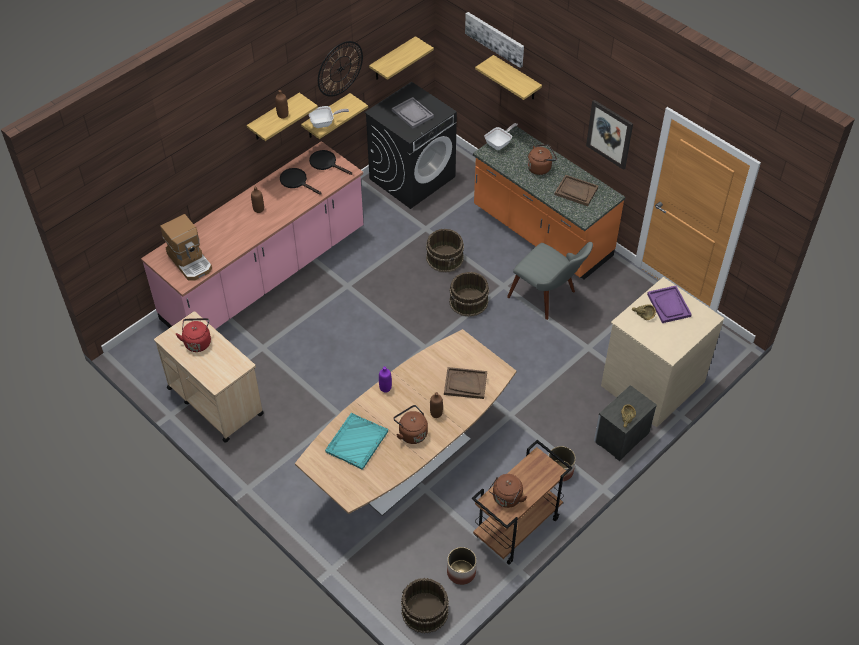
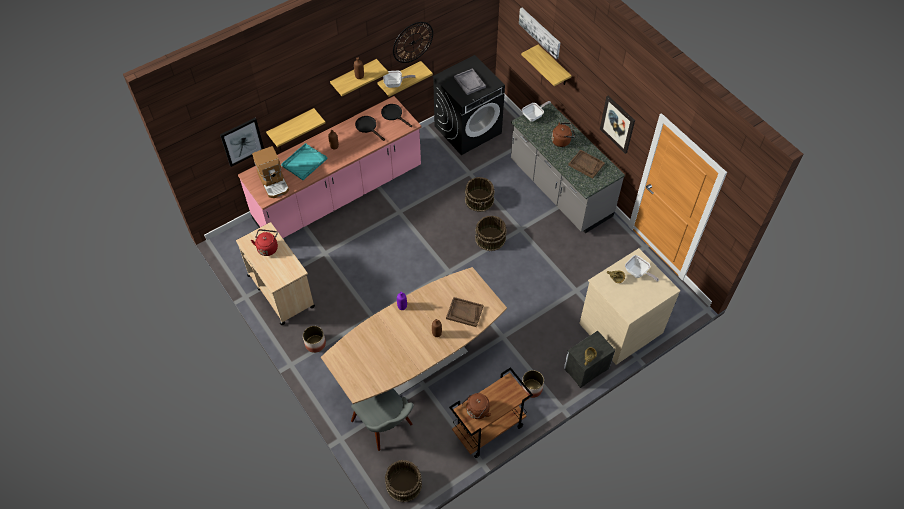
camera: 10 degrees right, 5 degrees up
(145, 213) = (242, 141): none -> picture
(356, 442) = (370, 347): turquoise tray -> turquoise tray (304, 162)
(392, 59) = (459, 37): shelf -> shelf (291, 126)
(411, 433) = (414, 346): brown kettle -> none
(461, 572) = (437, 458): planter -> planter (315, 344)
(541, 233) = (559, 189): orange counter -> grey counter
(548, 297) = (554, 244): grey chair -> grey chair (387, 427)
(669, 305) = (638, 273): purple tray -> frying pan

